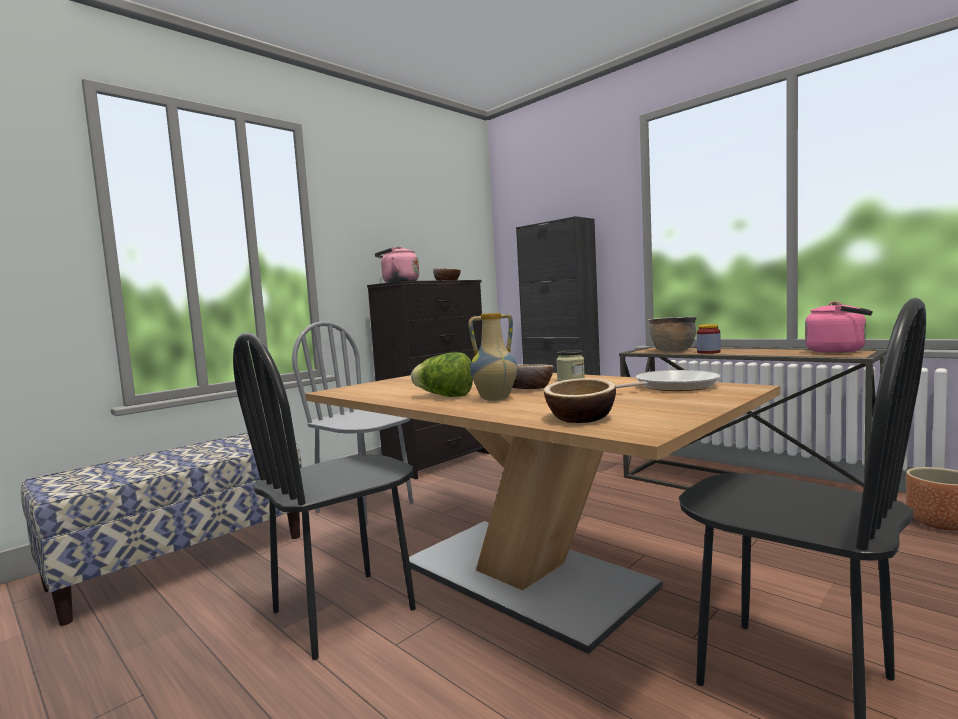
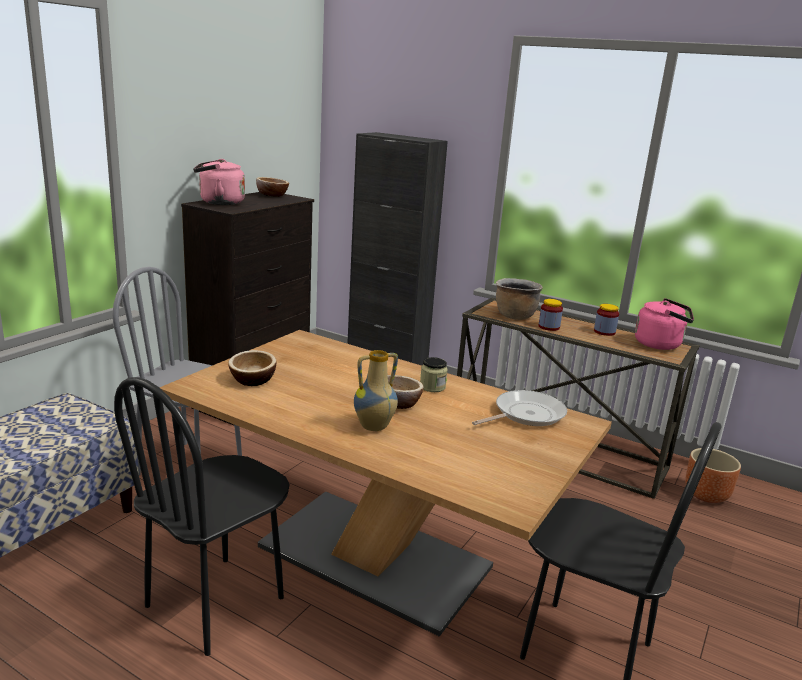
camera: 15 degrees left, 15 degrees up
(445, 396) = (322, 415): lettuce -> none
(580, 418) = (462, 477): bowl -> bowl (252, 380)
(771, 351) = (604, 332): none -> jar

